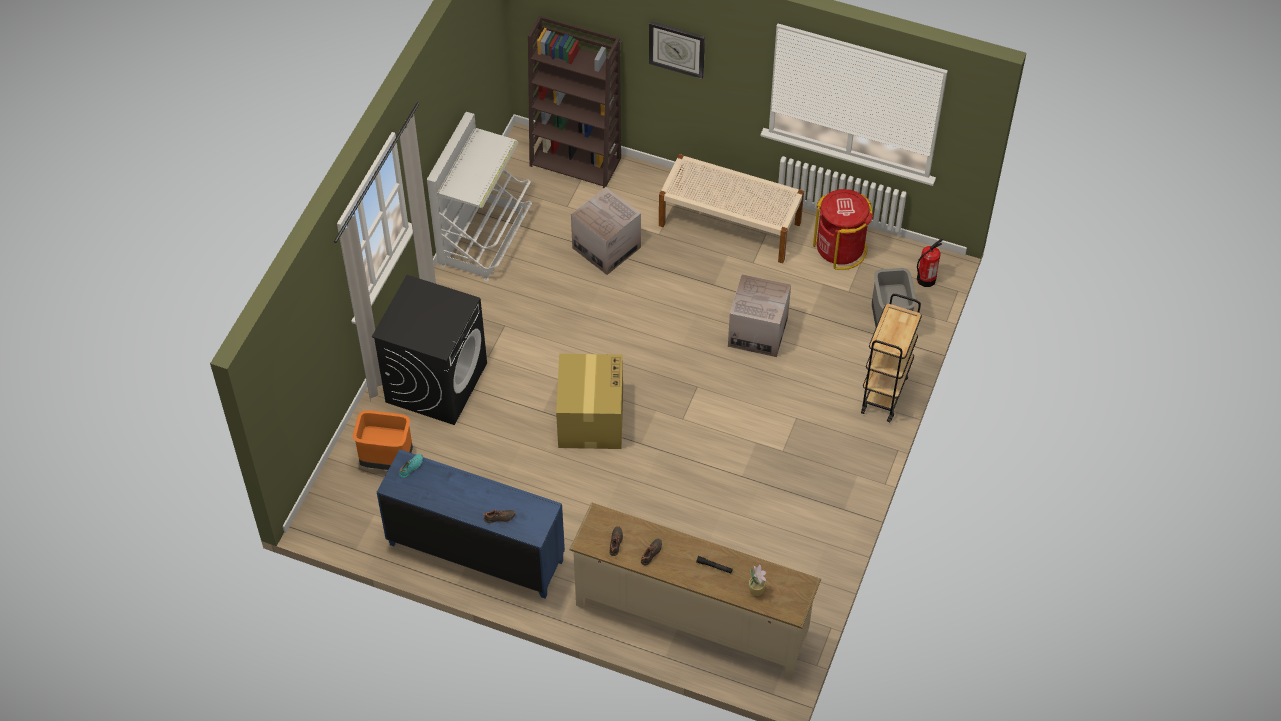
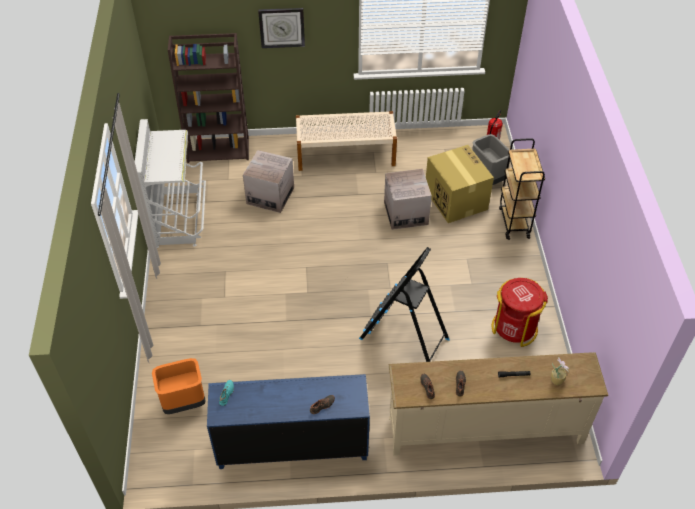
camera: 25 degrees left, 5 degrees down
(436, 382) = (193, 329): black washing machine -> none
(590, 418) = (324, 312): cardboard box -> cardboard box (455, 199)
(662, 484) = (403, 338): none -> black step ladder
(840, 248) = (426, 145): red trash can -> red trash can (514, 327)

